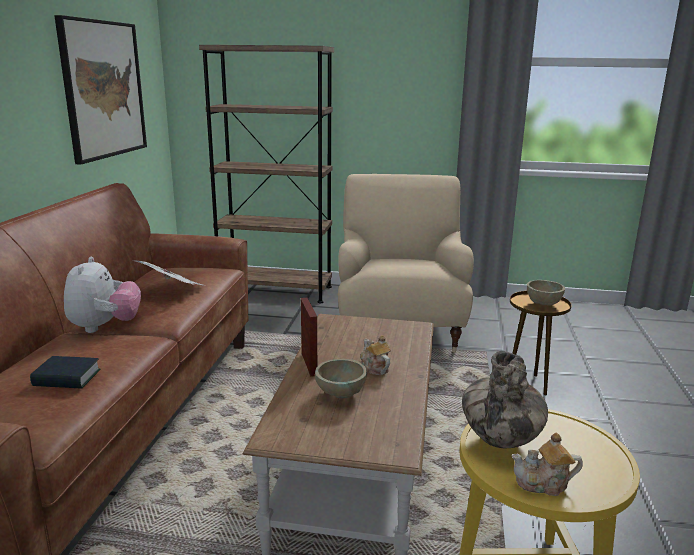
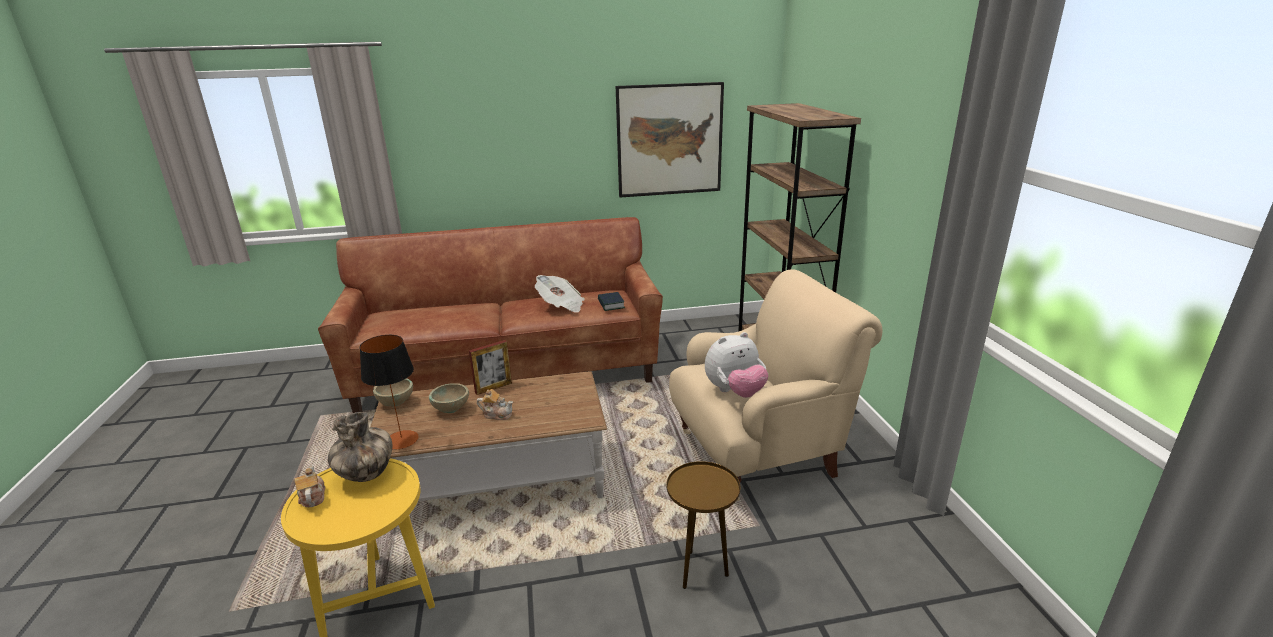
camera: 70 degrees right, 5 degrees up
(67, 378) = (420, 320): book -> book (611, 304)
(104, 327) = (503, 309): plush toy -> plush toy (735, 392)
(374, 368) = (497, 414): teapot -> teapot turned 60 degrees clockwise
(393, 433) = (401, 439): none -> table lamp
(543, 304) = (704, 490): beige bowl -> beige bowl (396, 403)

